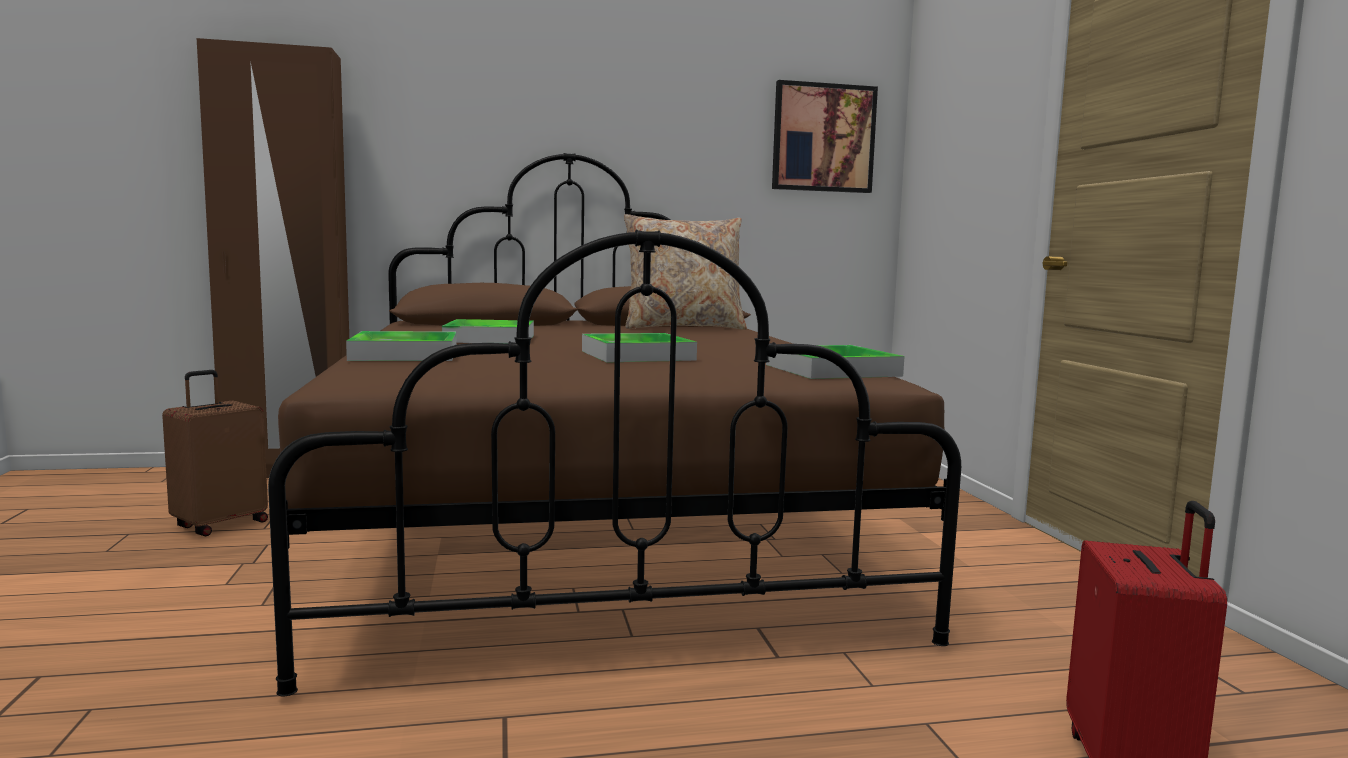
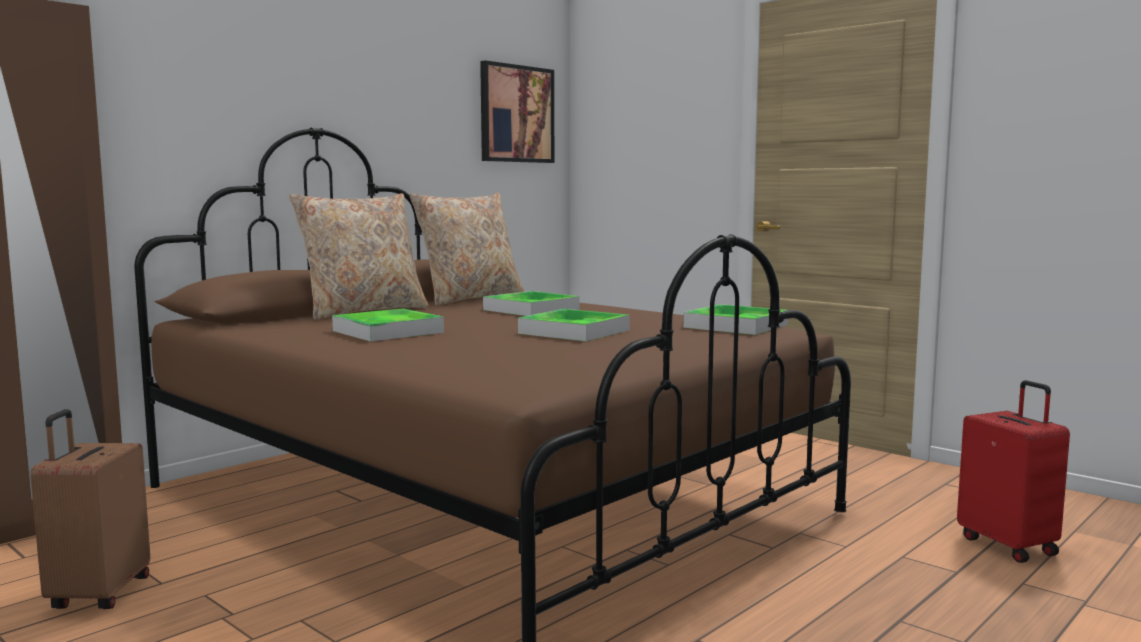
camera: 35 degrees left, 0 degrees up
(405, 354) = (411, 358): tray -> tray (531, 309)
(550, 326) = (363, 311): none -> beige pillow

